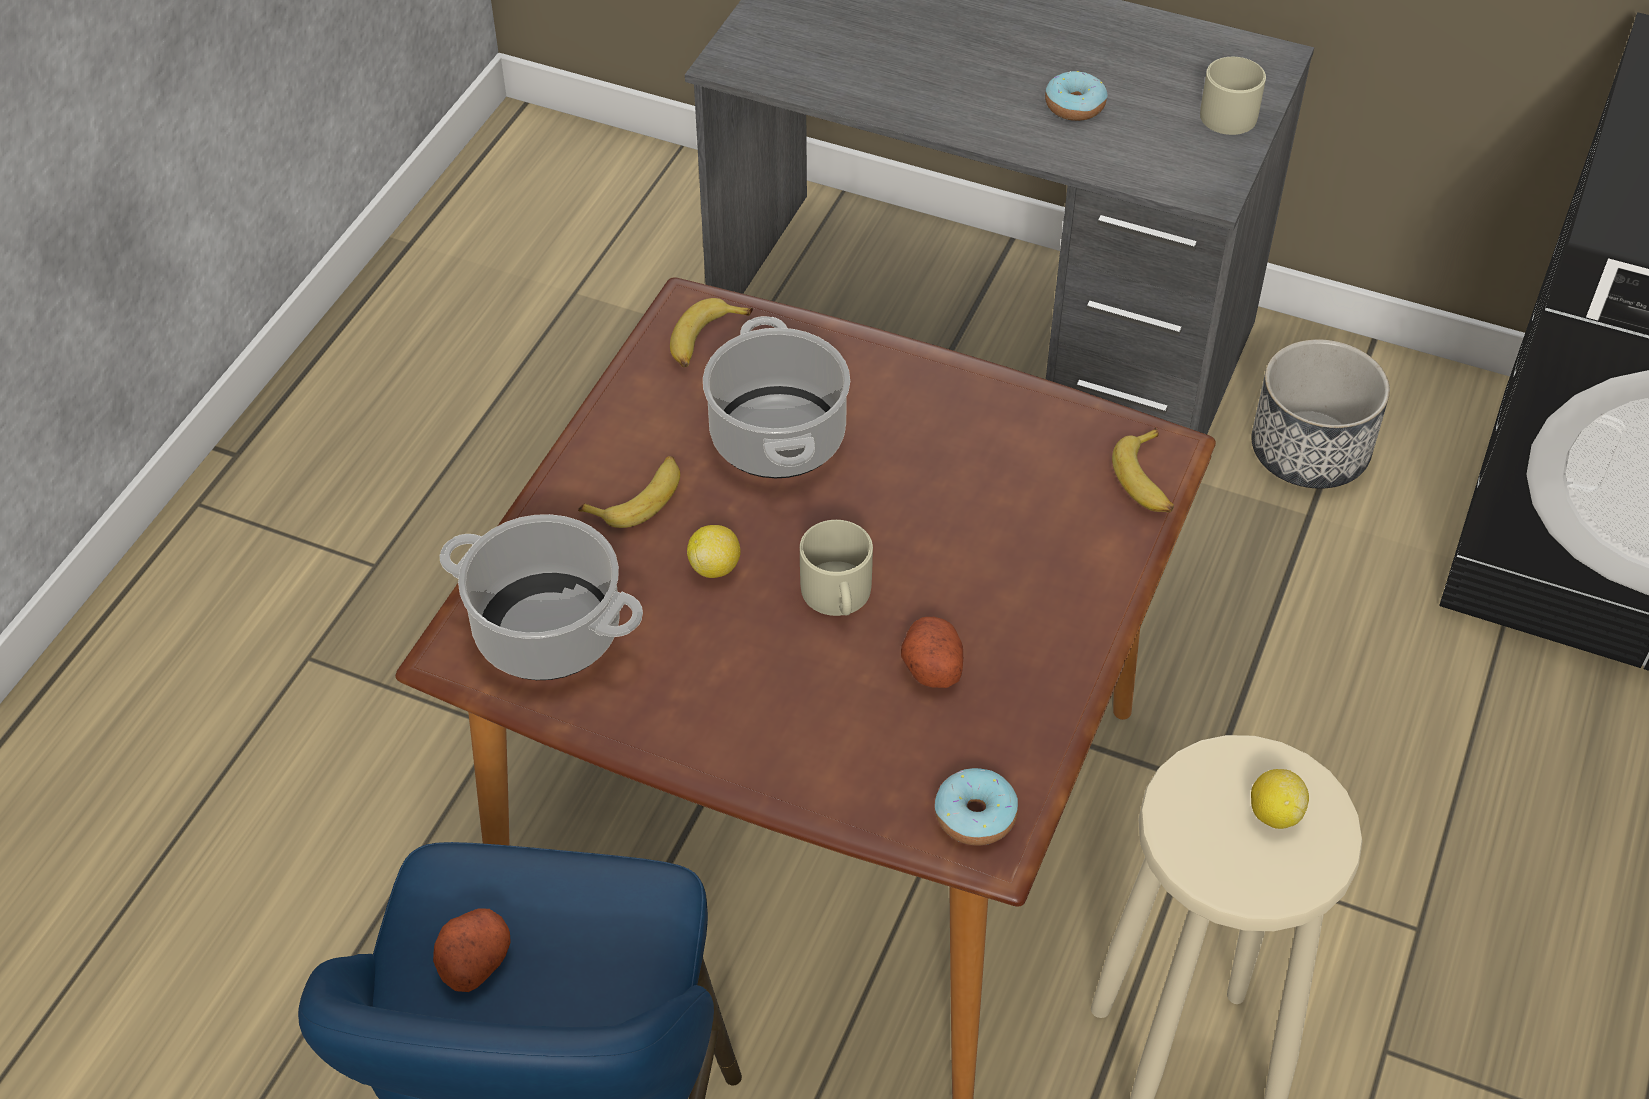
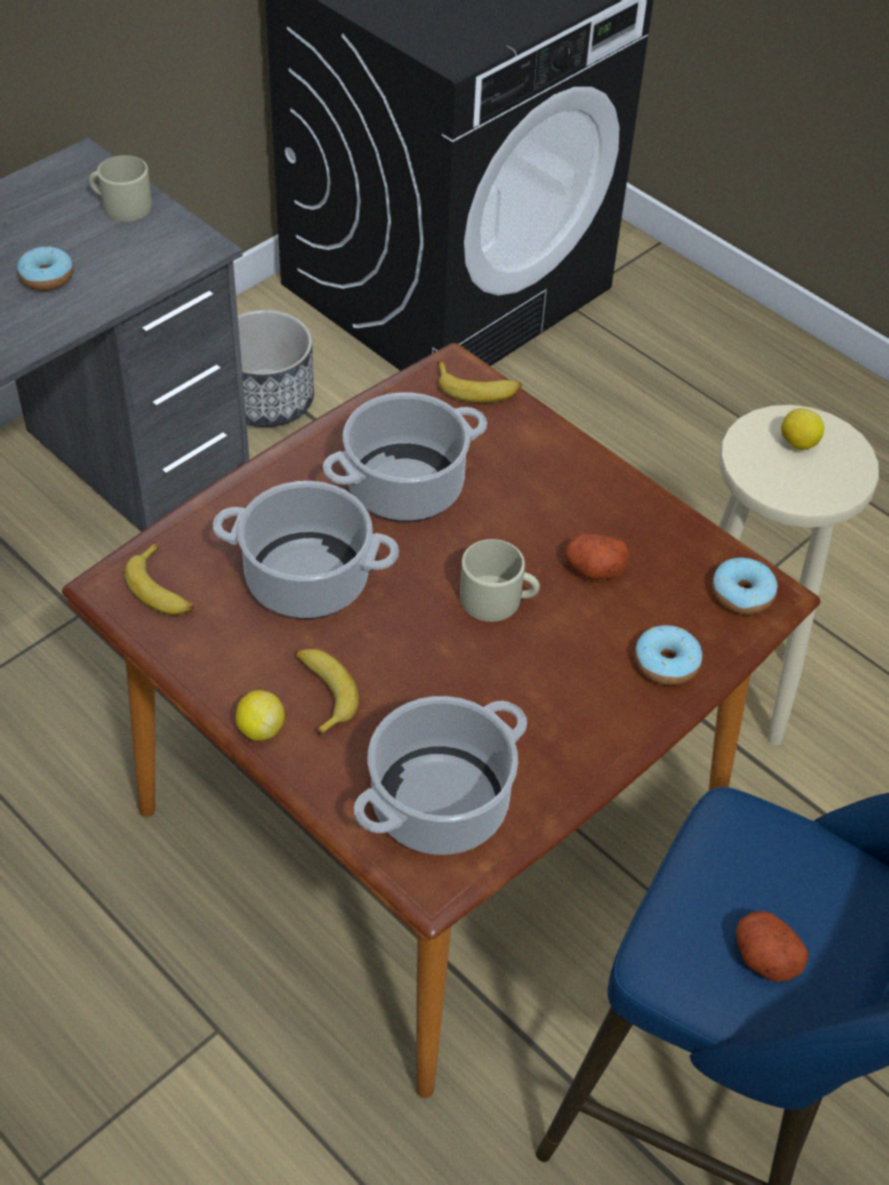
camera: 70 degrees left, 0 degrees up
(715, 567) = (428, 666): lemon -> lemon (260, 729)
(828, 769) = (666, 663): none -> donut
(951, 468) = (404, 488): none -> cooking pot

